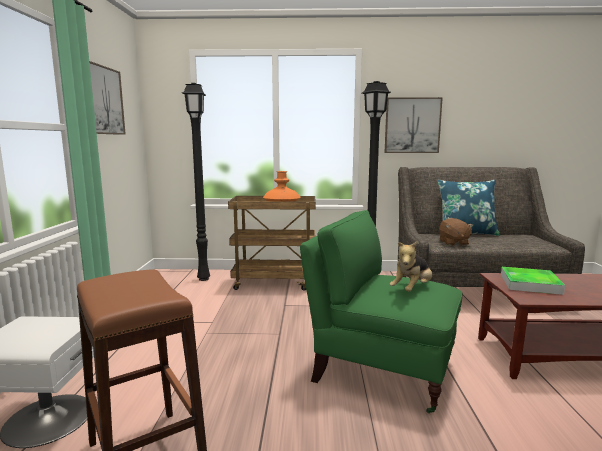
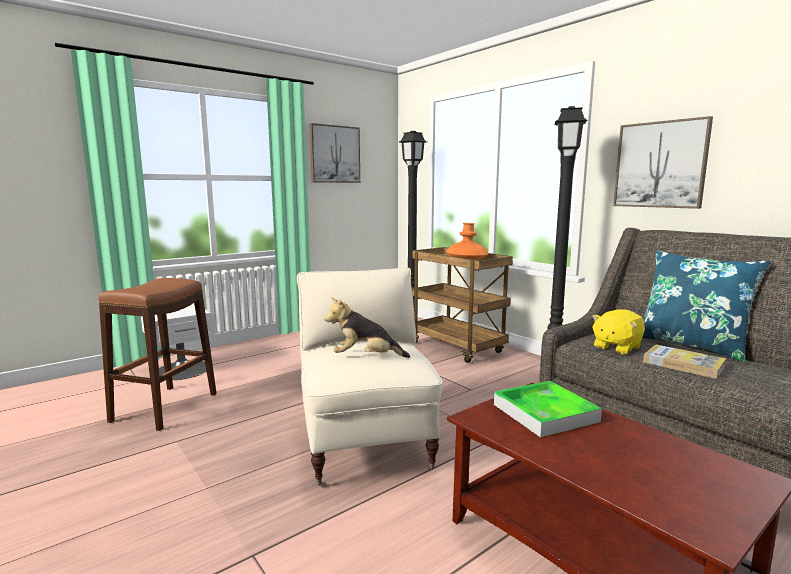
camera: 50 degrees right, 0 degrees up
(380, 369) = (365, 441): green armchair -> beige armchair
(453, 243) = (616, 347): brown plush toy -> yellow plush toy
(493, 243) = (683, 364): none -> book

